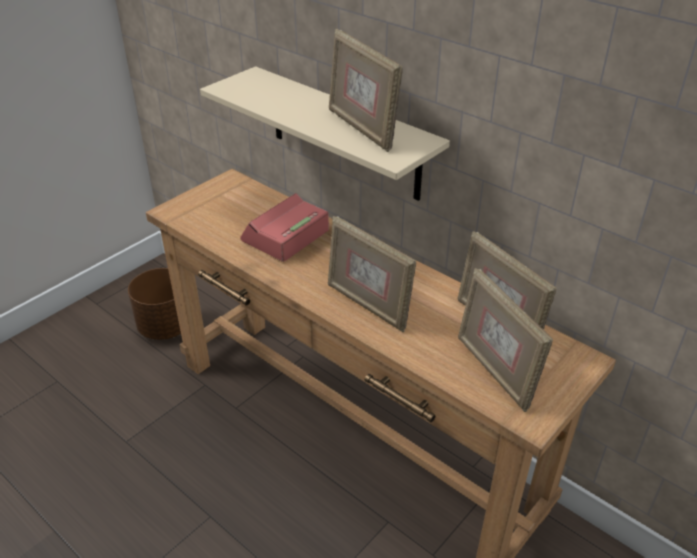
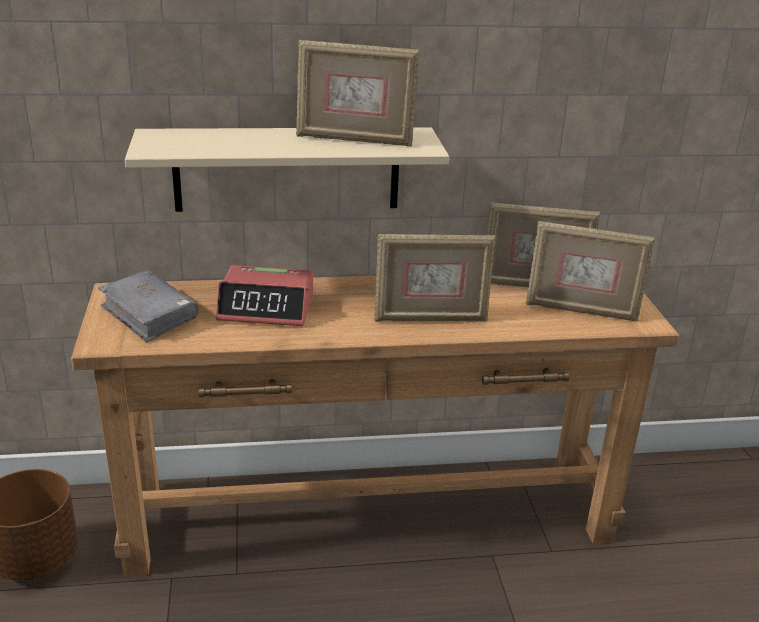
camera: 50 degrees left, 10 degrees down
(219, 206) = (149, 315): none -> grey book
(285, 236) = (267, 308): alarm clock -> alarm clock turned 75 degrees counterclockwise

